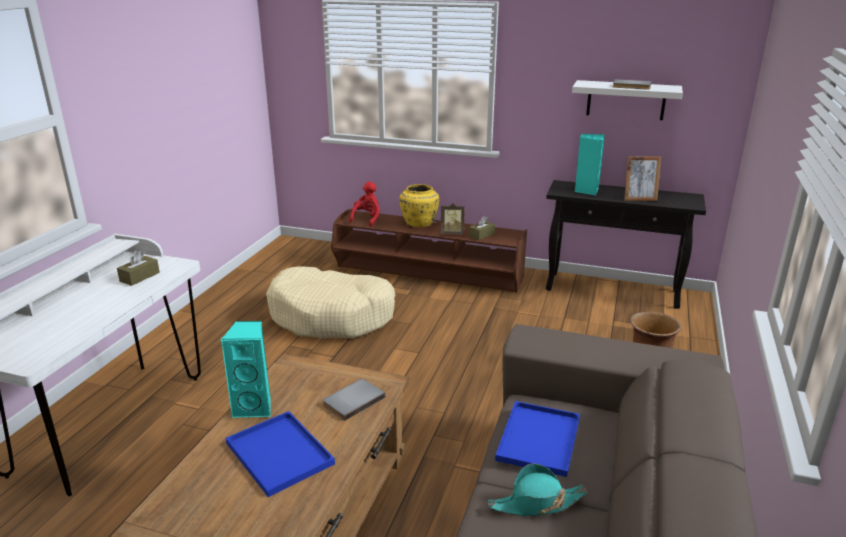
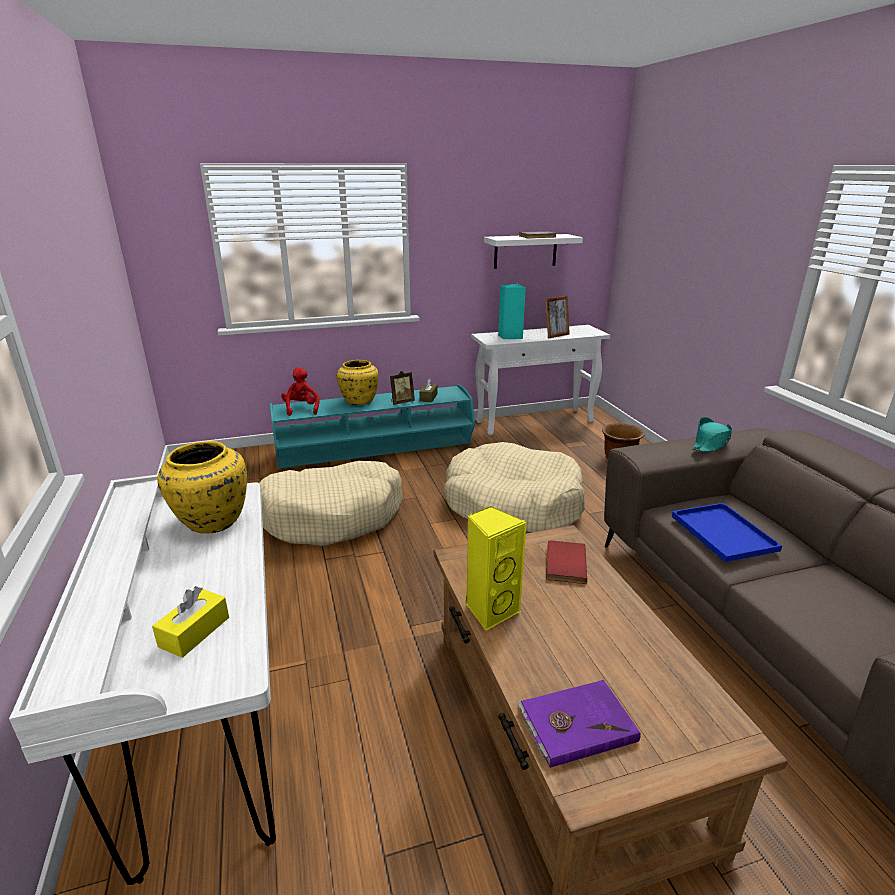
camera: 35 degrees left, 0 degrees up
(44, 334) = (194, 632): none -> yellow tissue box
(140, 277) = (211, 521): brown tissue box -> yellow vase
(194, 495) = (575, 724): none -> purple book
(255, 407) = (490, 610): turquoise speaker -> yellow speaker
(277, 453) = (580, 640): blue tray -> none
(352, 400) = (563, 563): grey book -> red book
(428, 274) = (376, 451): brown tv stand -> turquoise tv stand
(484, 358) = (513, 503): none -> beige dog bed
(536, 503) = (794, 579): turquoise hat -> turquoise hat (711, 443)
(613, 290) = (535, 421): black console table -> white console table

